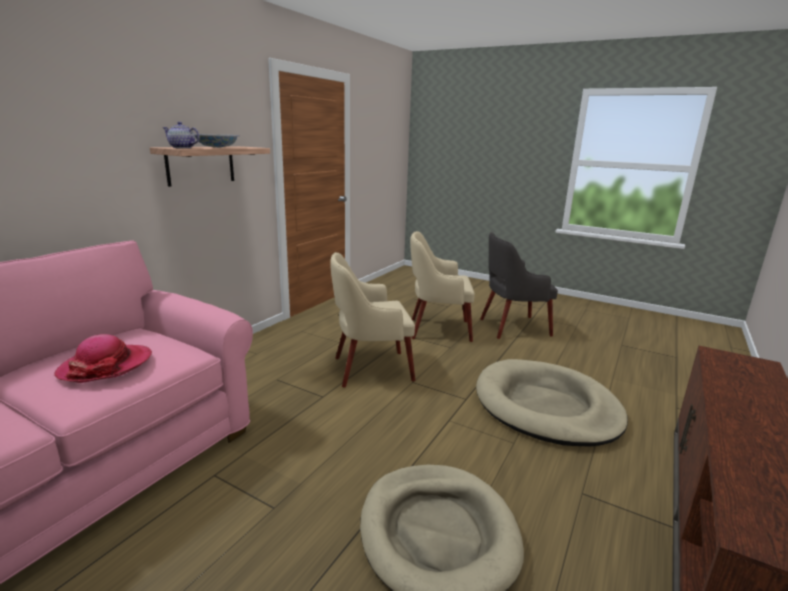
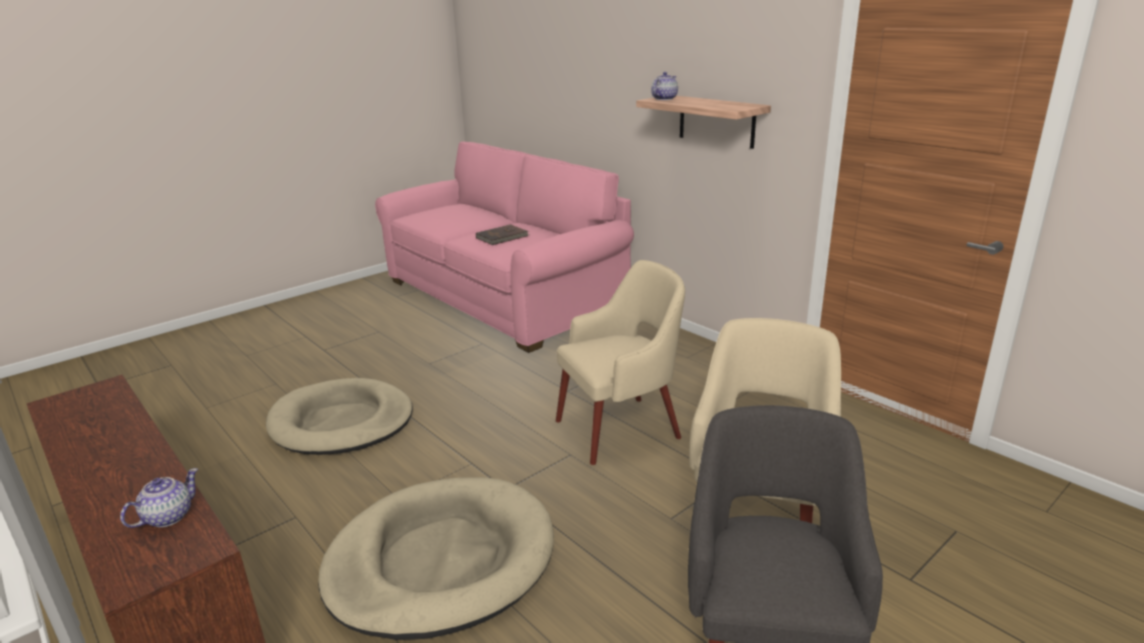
camera: 110 degrees right, 5 degrees up
(106, 366) = (503, 237): hat -> brown book
(217, 147) = (700, 102): bowl -> none
(371, 369) = (620, 428): beige armchair -> beige armchair turned 60 degrees clockwise
(730, 375) = (167, 517): none -> teapot

